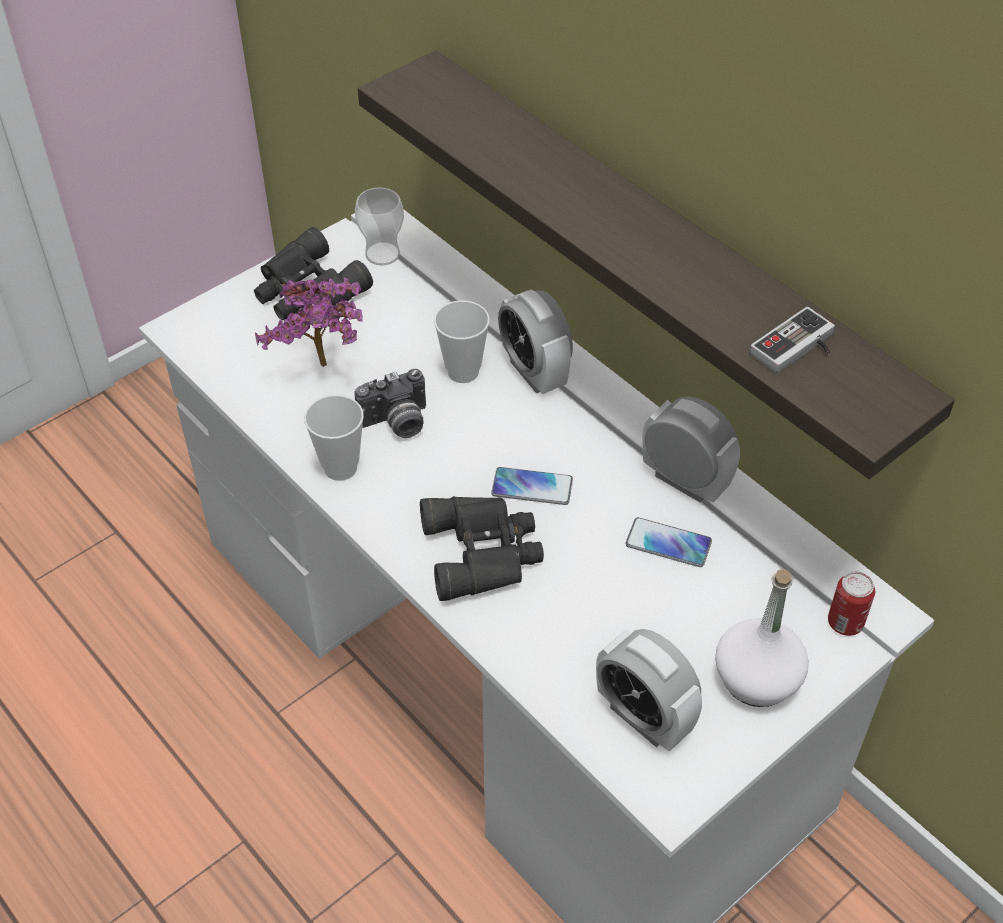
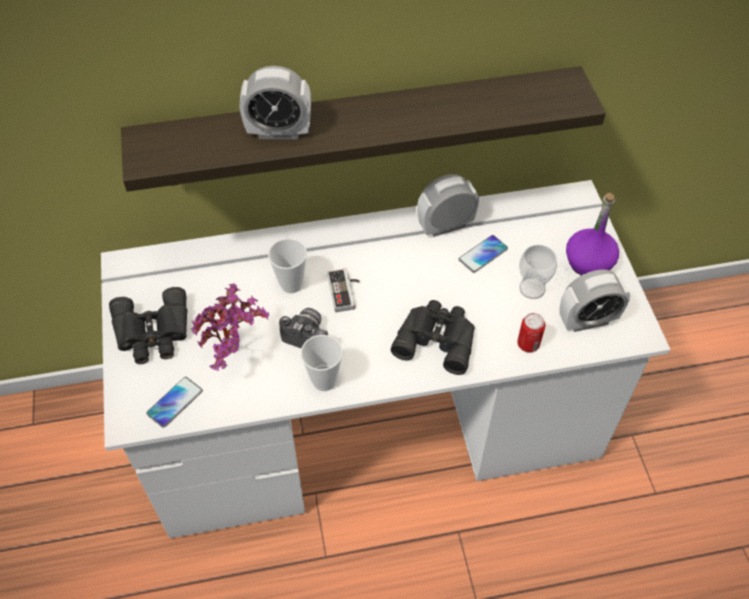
camera: 60 degrees left, 5 degrees up
(382, 254) = (154, 278): cup -> cup (532, 288)
(397, 423) = (308, 336): camera -> camera turned 75 degrees counterclockwise
(532, 487) = (404, 294): phone -> phone (174, 402)
(534, 372) = (318, 251): alarm clock -> alarm clock (279, 132)
(757, 678) = (589, 263): white bottle -> purple bottle
(797, 349) = (511, 100): game controller -> game controller (346, 291)
(845, 623) = (575, 212): can -> can (528, 344)

